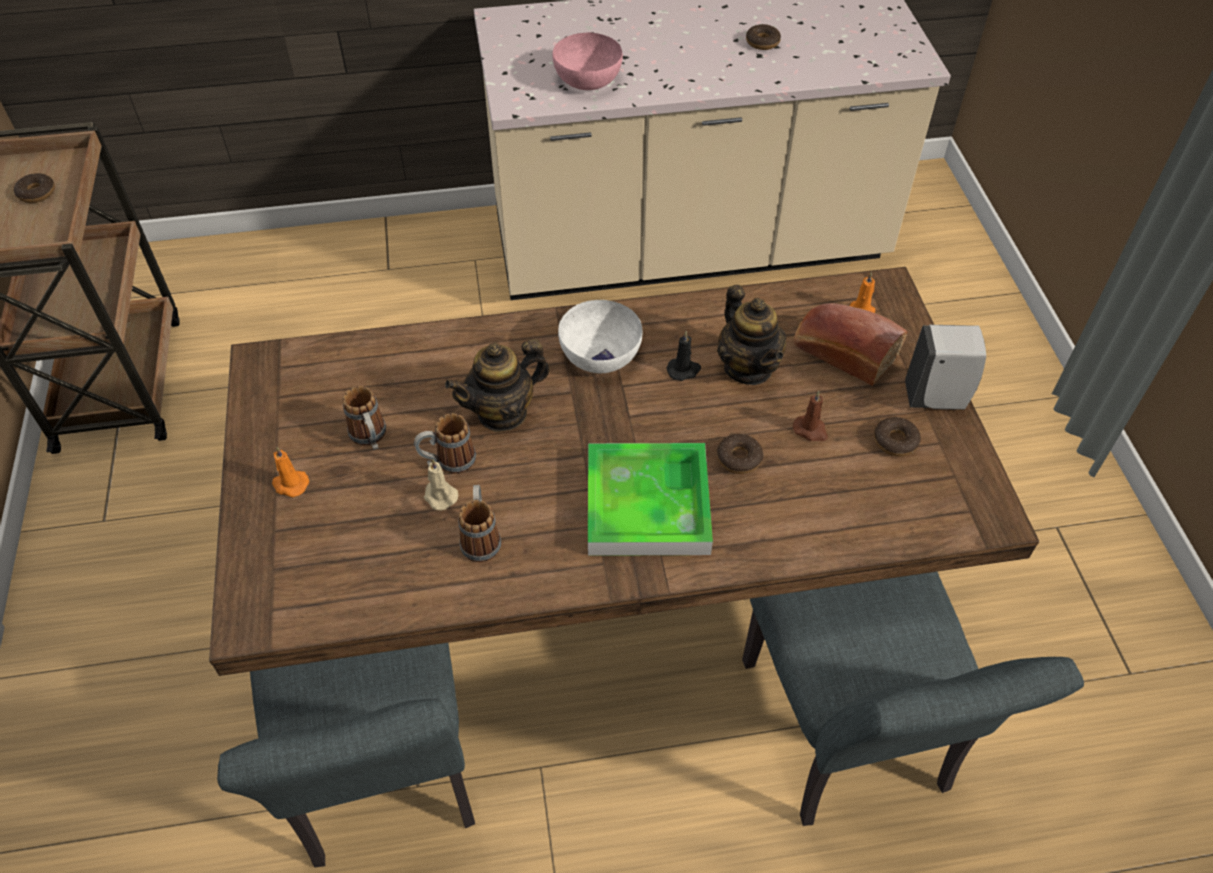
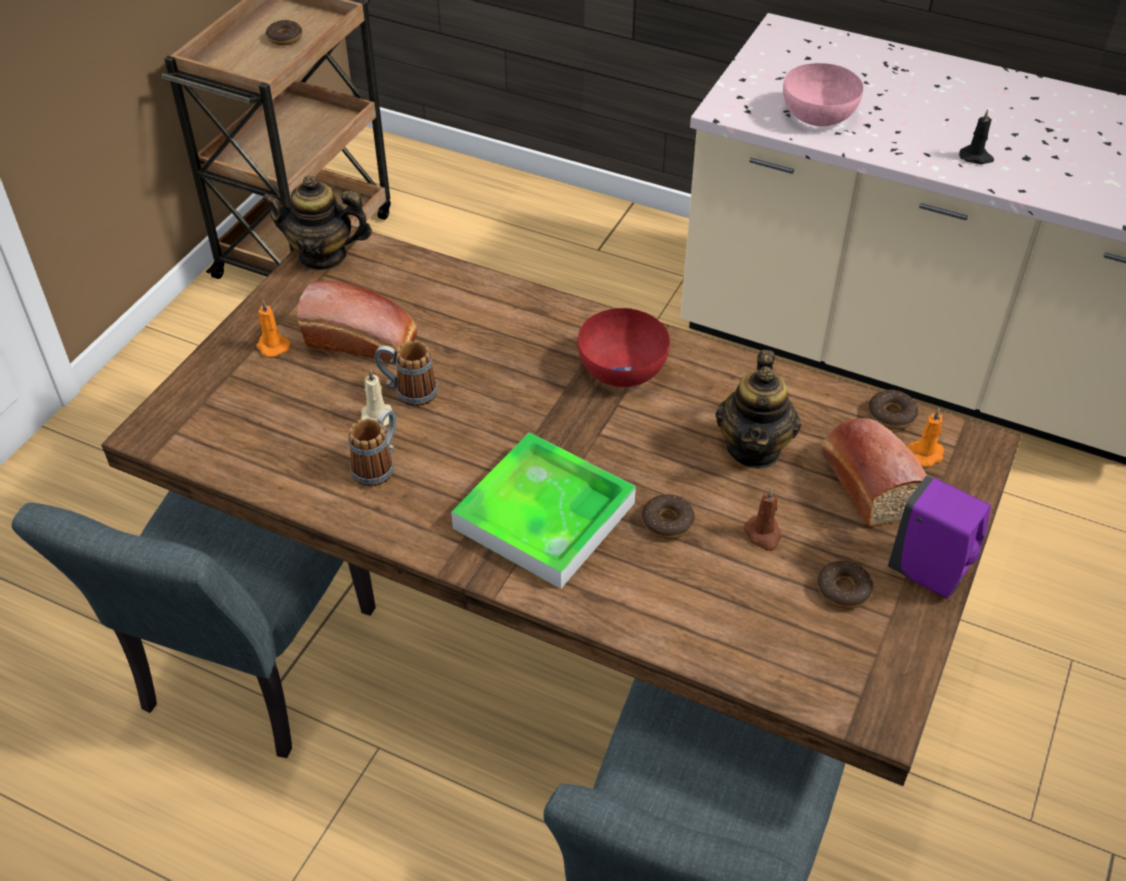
camera: 35 degrees right, 5 degrees down
(370, 438) = (364, 341): mug -> bread
(502, 412) = (490, 375): teapot -> teapot (323, 256)
(601, 354) = (623, 368): white bowl -> red bowl
(684, 370) = (688, 420): black candle -> black candle (976, 157)
(762, 42) = (1043, 147): donut -> donut (891, 415)
(937, 398) = (930, 574): white soap dispenser -> purple soap dispenser

